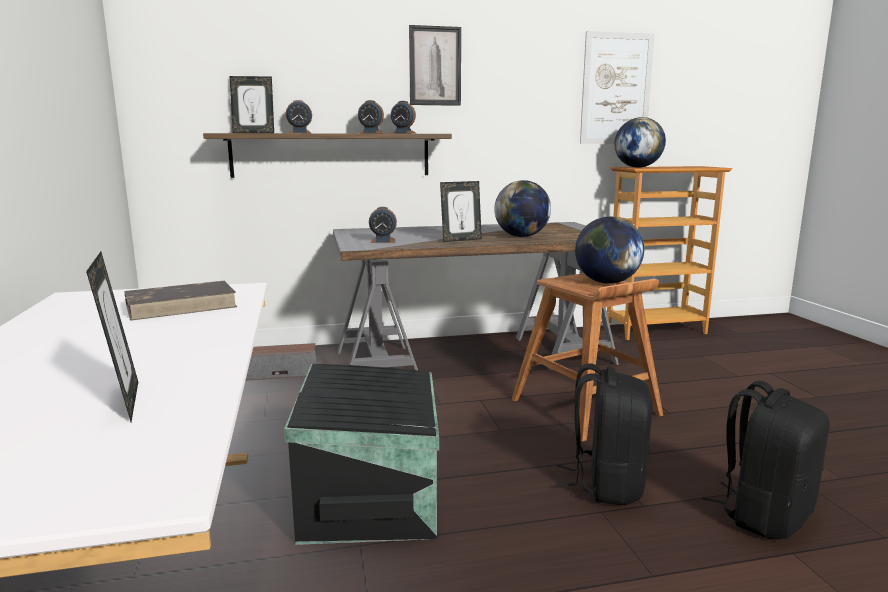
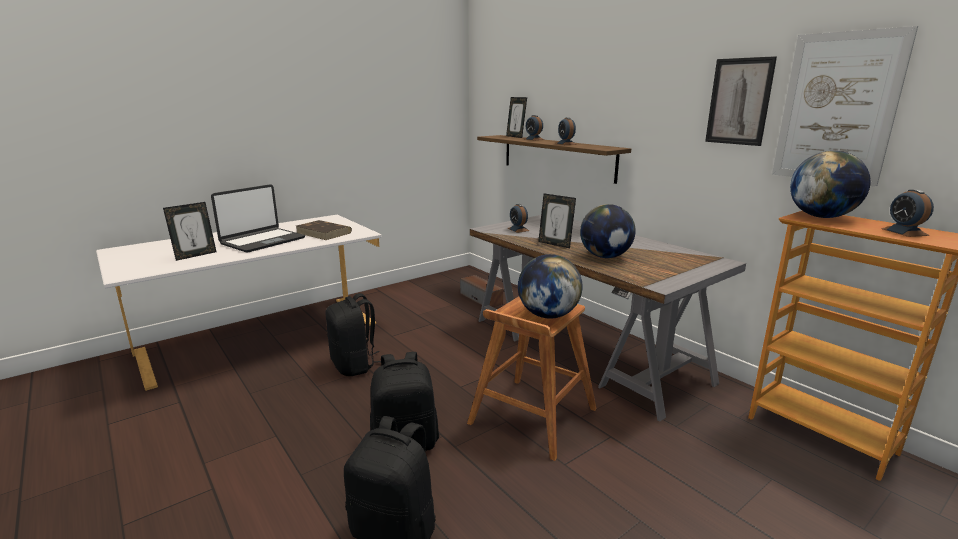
camera: 65 degrees right, 5 degrees up
(137, 343) = (262, 241): none -> laptop
(373, 494) = (354, 365): black storage box -> black backpack
(403, 133) = (587, 146): alarm clock -> alarm clock (904, 232)
(435, 66) = (631, 85): picture -> picture (739, 101)

